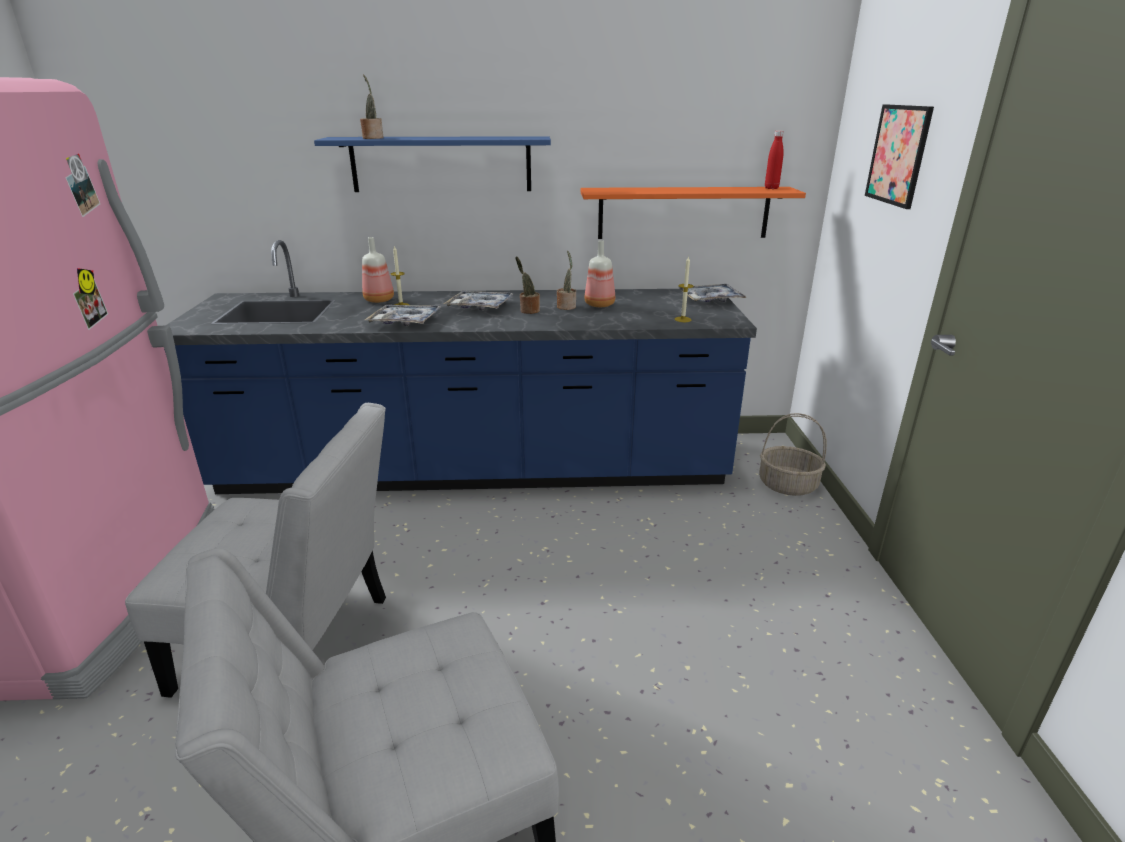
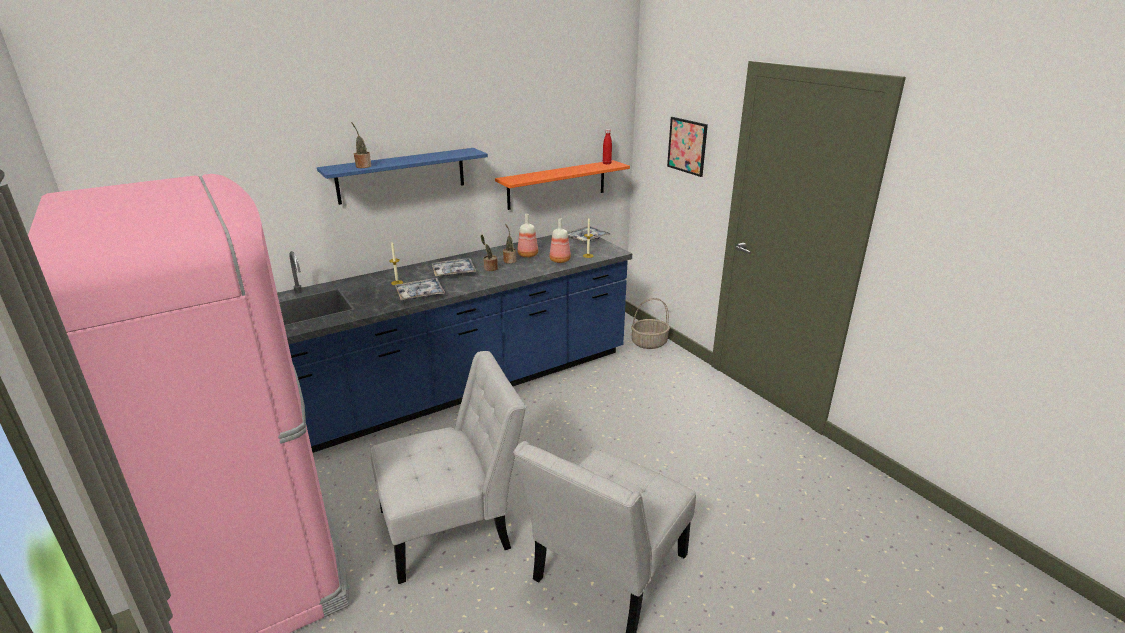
camera: 30 degrees left, 0 degrees up
(379, 300) = (373, 281): bottle -> bottle (559, 260)

